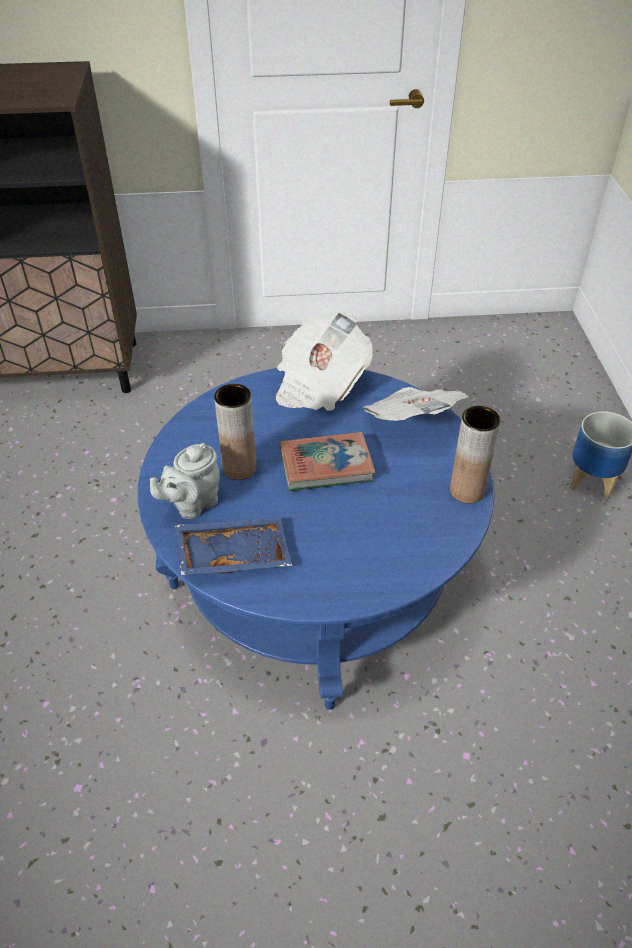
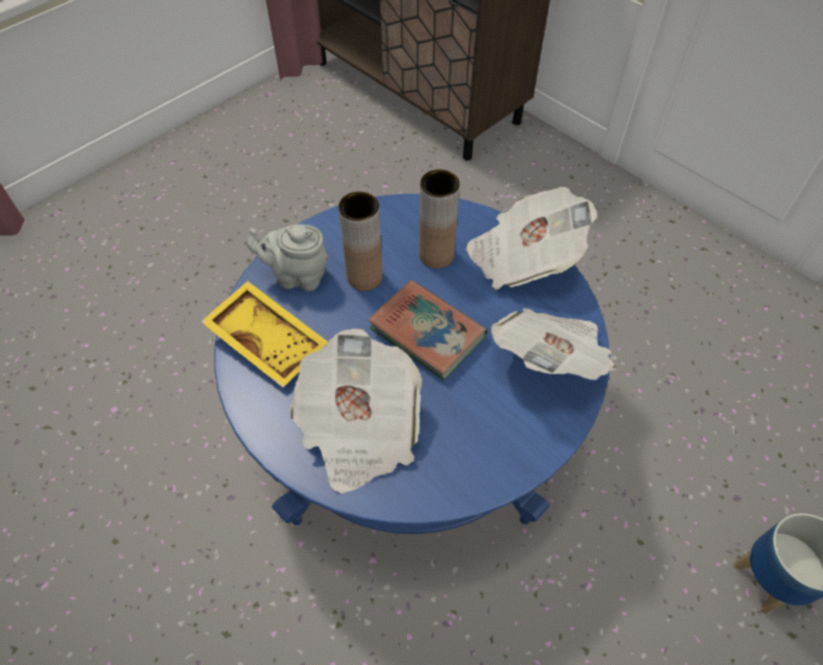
camera: 50 degrees right, 10 degrees up
(233, 553) = (269, 340): blue tray -> yellow tray
(367, 547) = (359, 429): none -> newspaper
(467, 491) = (506, 465): brown vase -> brown vase (436, 255)

